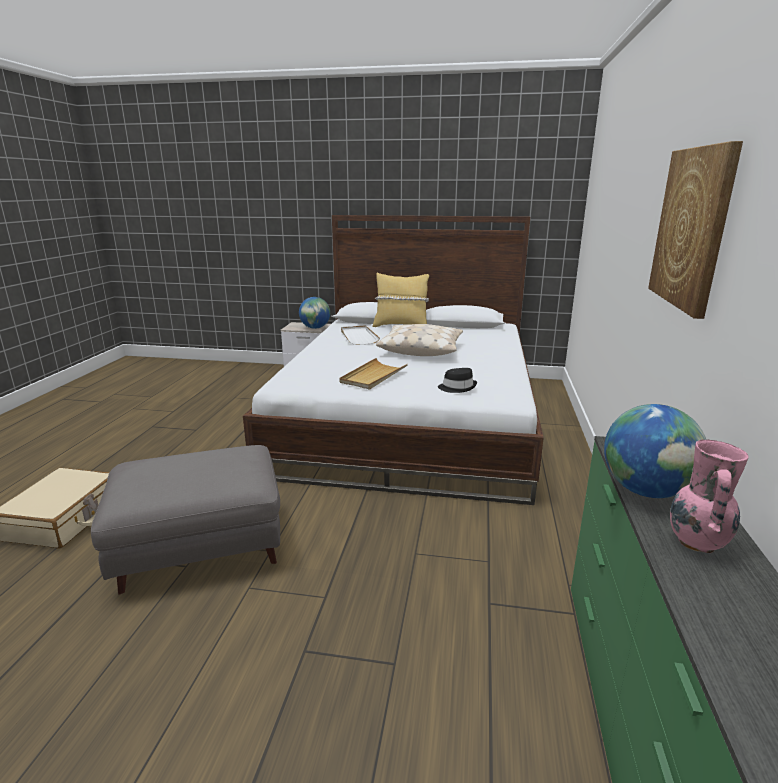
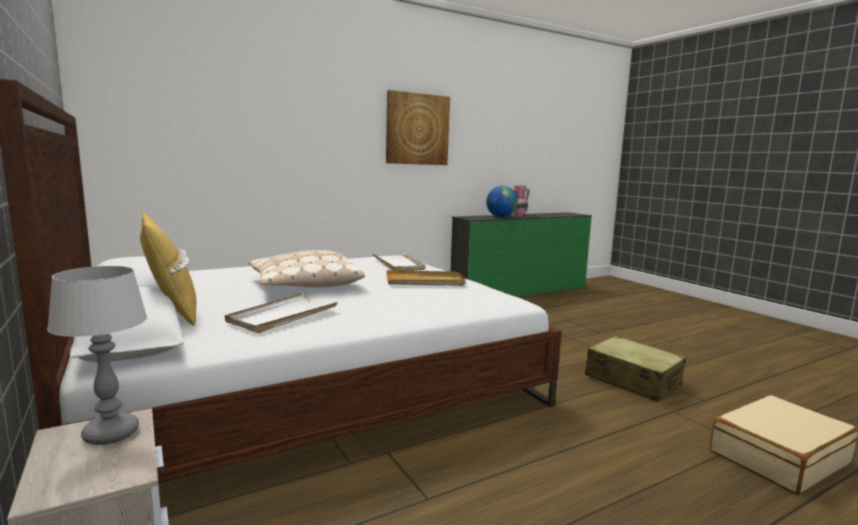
camera: 130 degrees left, 10 degrees down
(201, 546) = (632, 381): grey ottoman -> beige suitcase
(315, 328) = (112, 433): globe -> table lamp
(457, 387) = (398, 264): black hat -> white tray

